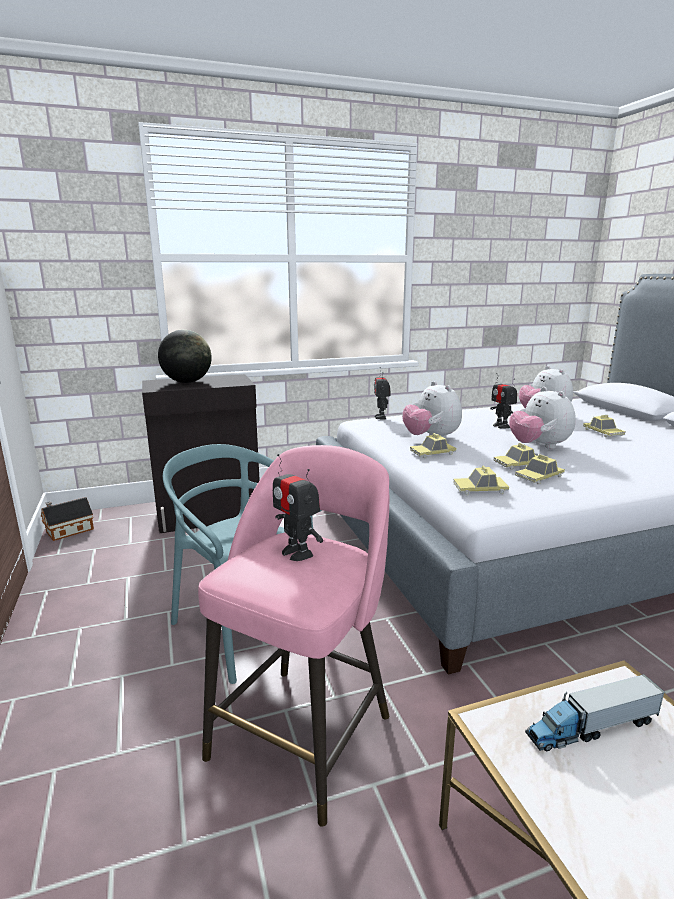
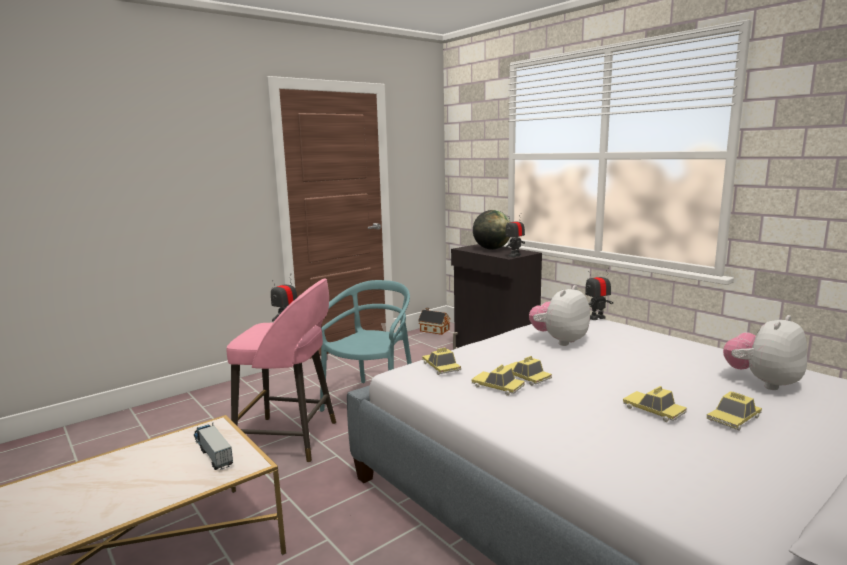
camera: 70 degrees right, 5 degrees down
(432, 453) = (515, 345): toy car -> toy car (653, 410)
(501, 426) = (653, 363): toy robot -> toy robot (514, 256)
(538, 446) = (601, 384): plush toy -> none

